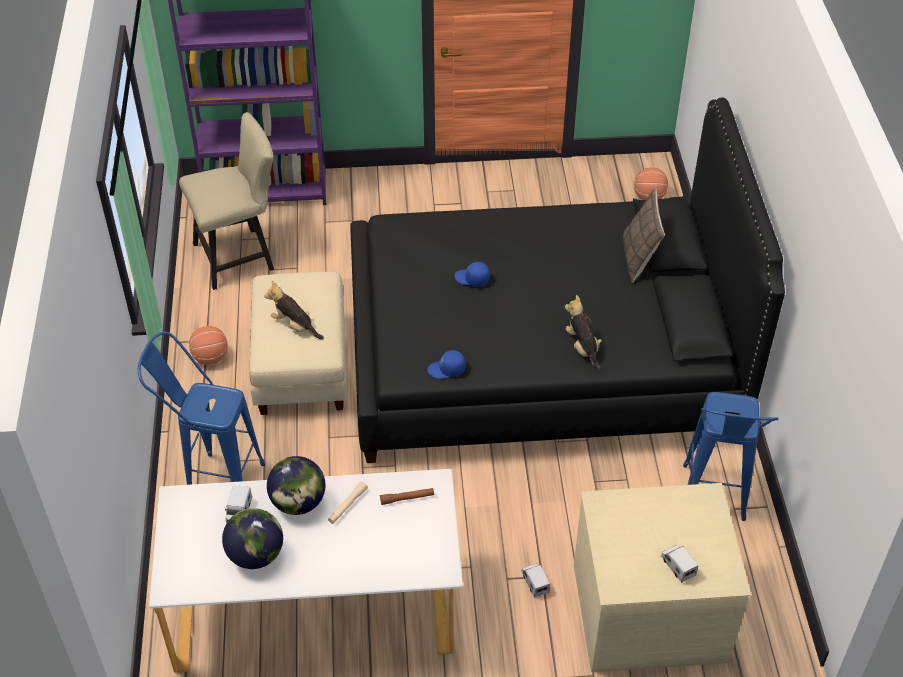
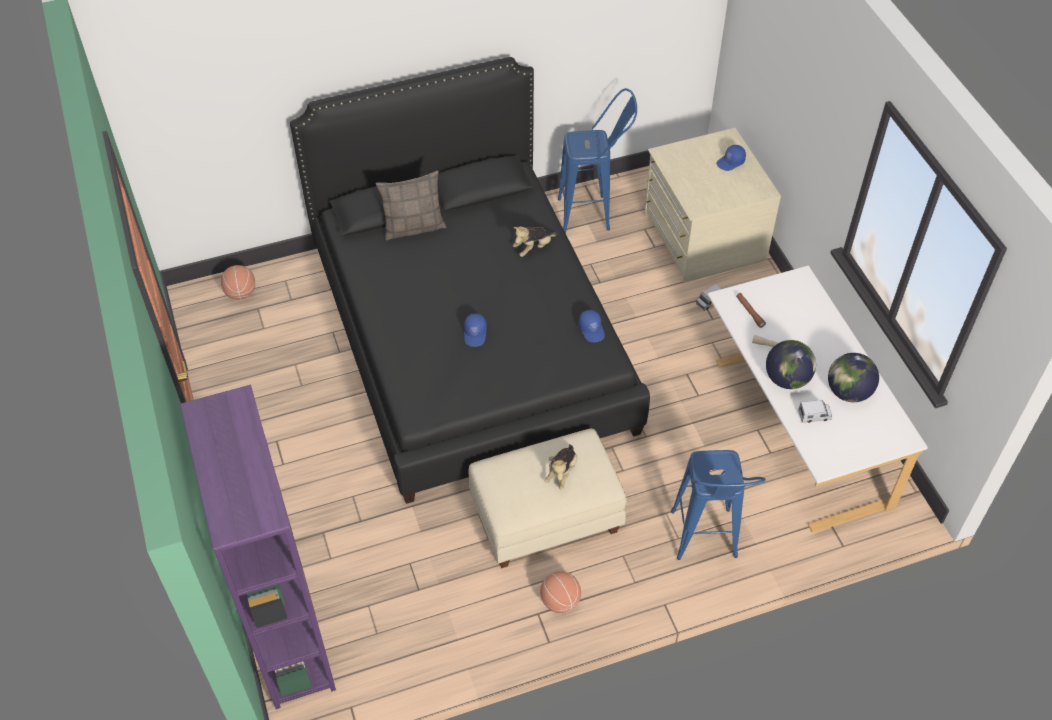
camera: 105 degrees left, 5 degrees up
(240, 256) = (404, 625): beige chair -> none
(678, 566) = (731, 162): toy truck -> blue cap

